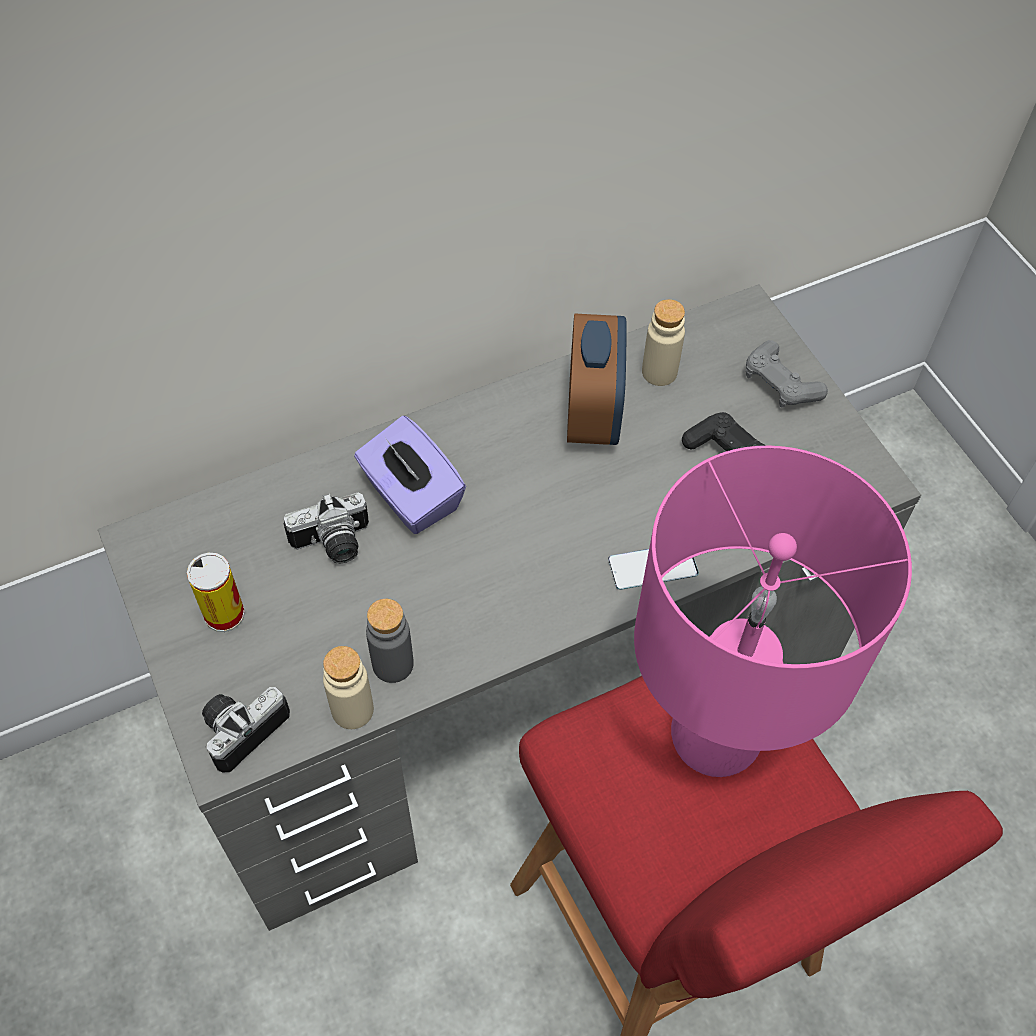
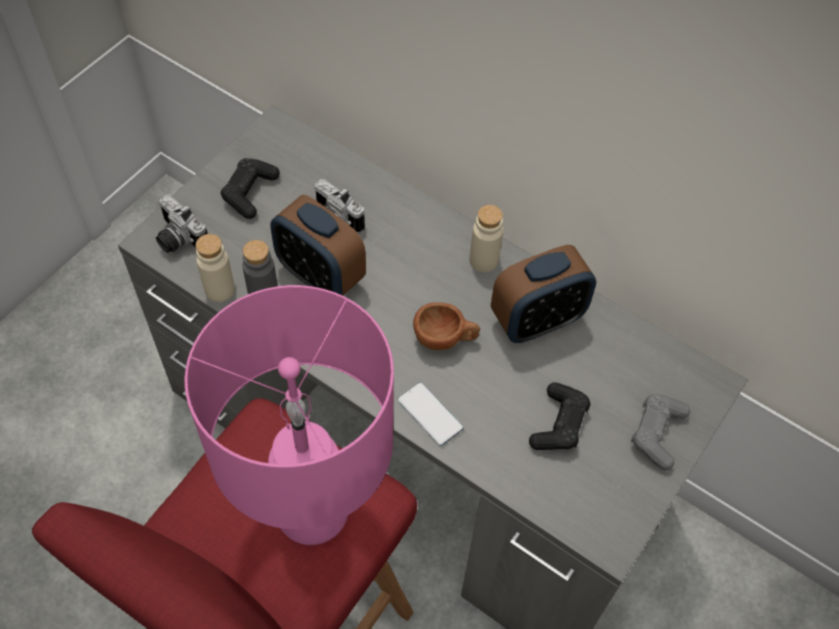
camera: 60 degrees right, 0 degrees up
(224, 614) = (250, 192): can -> black game controller
(241, 728) = (177, 239): camera -> camera turned 150 degrees counterclockwise
(403, 591) = (320, 276): none -> alarm clock
(411, 496) = (396, 246): purple tissue box -> none
(566, 508) = (445, 339): none -> brown cup
(659, 372) = (607, 346): beige bottle -> beige bottle (483, 260)

